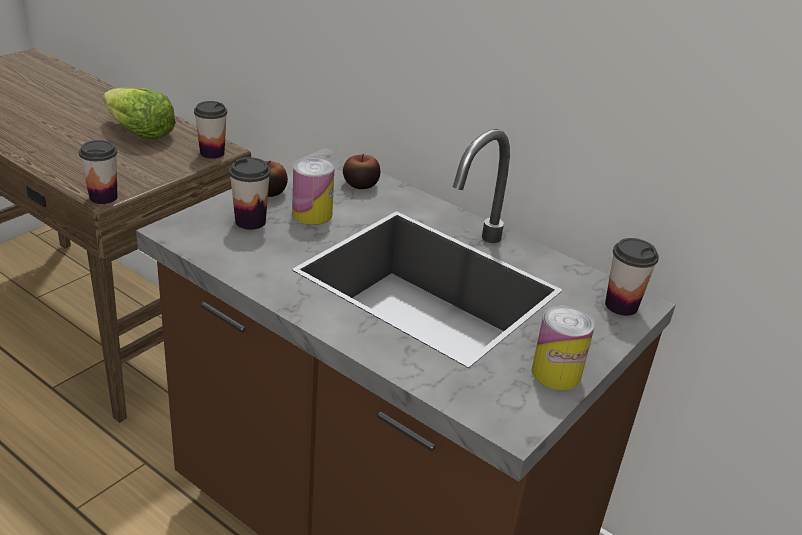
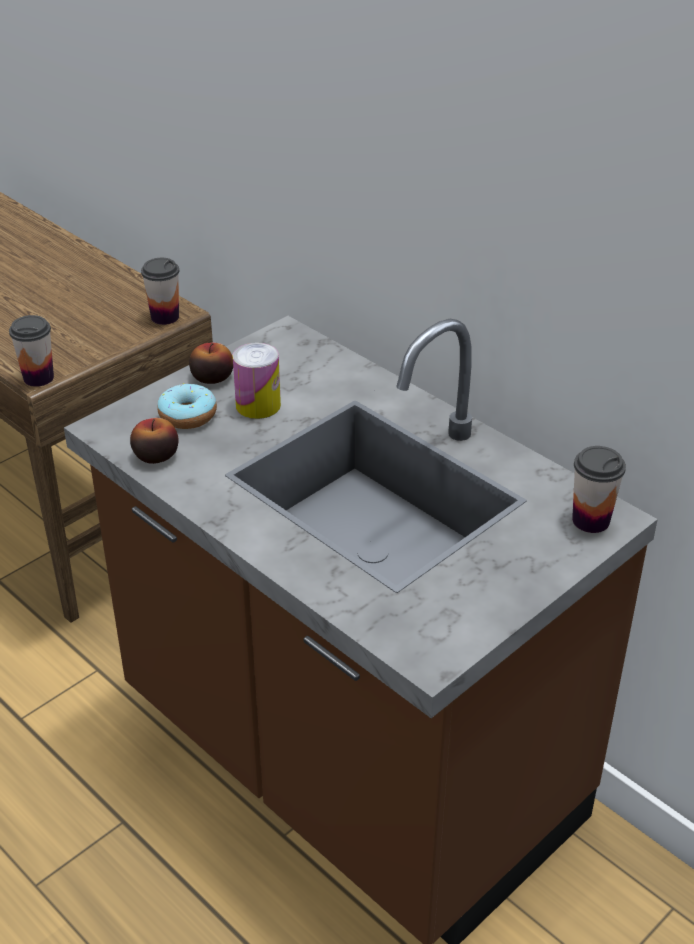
camera: 10 degrees right, 5 degrees up
(138, 132) = (84, 291): lettuce -> none
(250, 221) = (188, 415): cup -> donut
(360, 184) = (320, 365): apple -> apple (156, 455)
(556, 373) = (492, 601): can -> none

